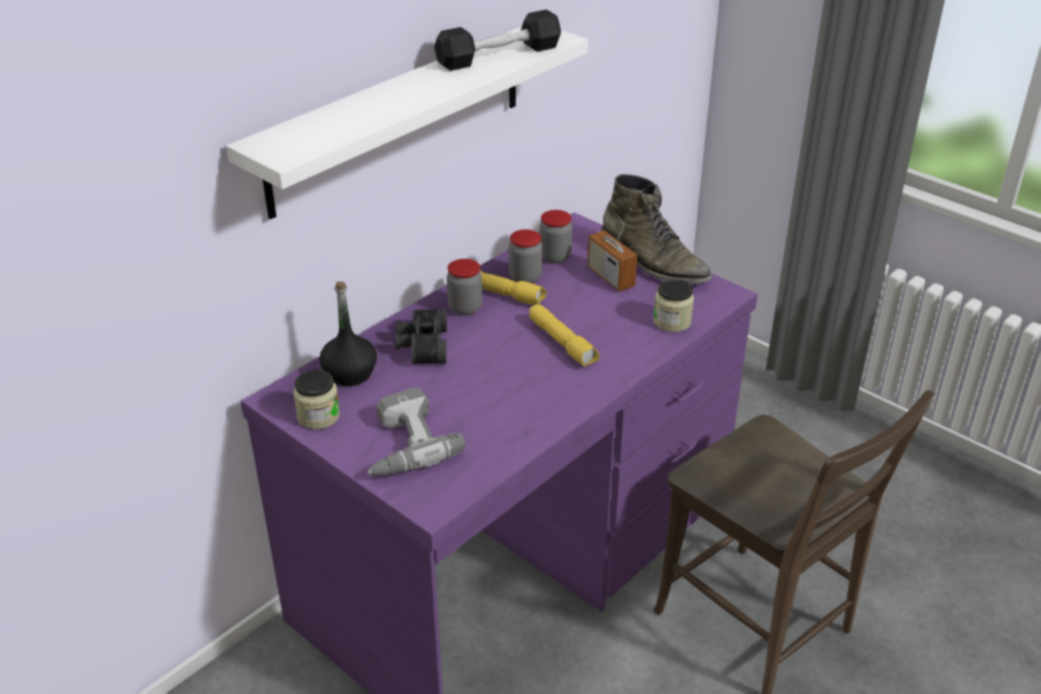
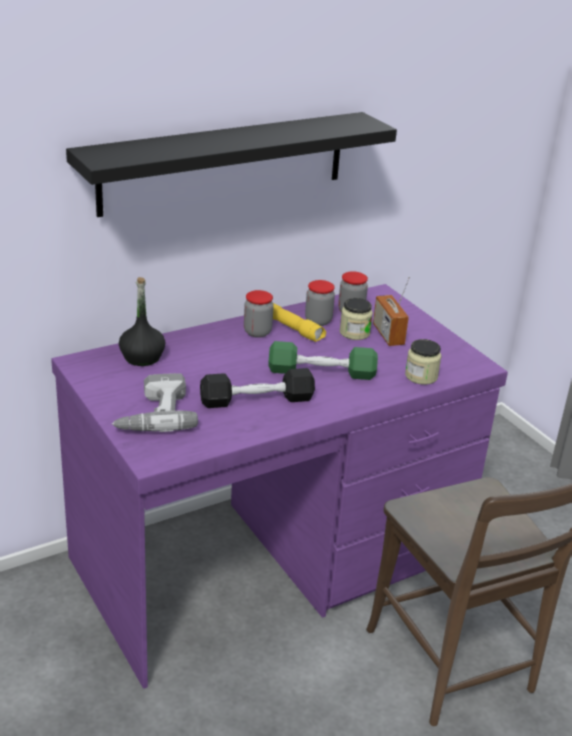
camera: 15 degrees right, 5 degrees down
(318, 416) = (101, 380): jar -> jar (354, 333)
(398, 117) = (224, 163): white shelf -> black shelf
(421, 345) = (208, 350): black binoculars -> none
(499, 56) = (315, 128): black dumbbell -> black dumbbell (257, 400)
(563, 343) = (321, 372): yellow flashlight -> green dumbbell
(653, 263) = (430, 332): green boot -> none

